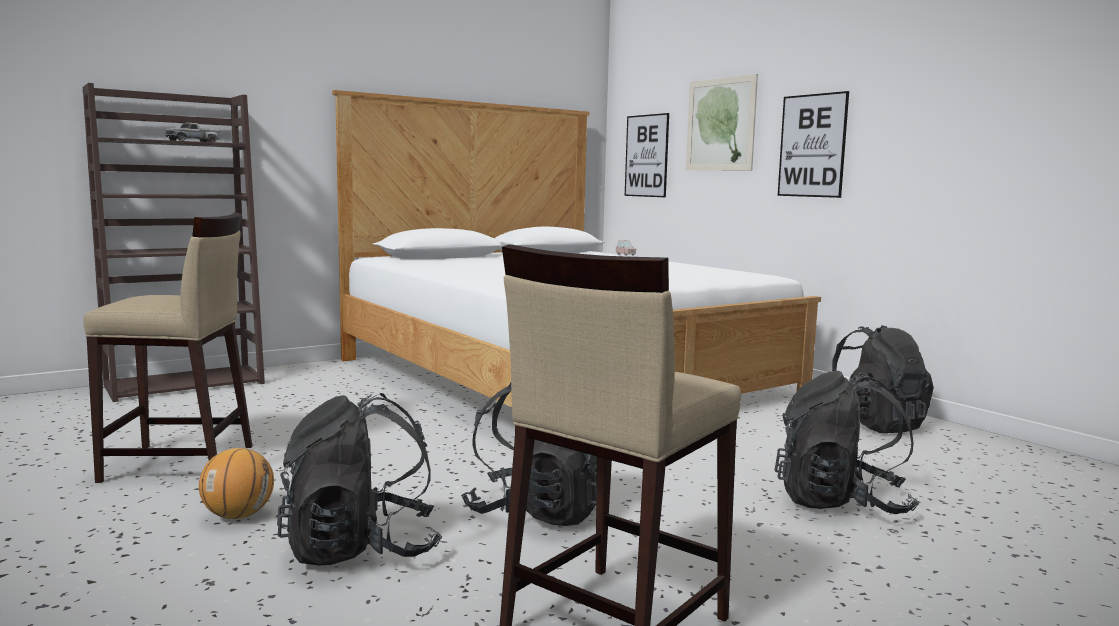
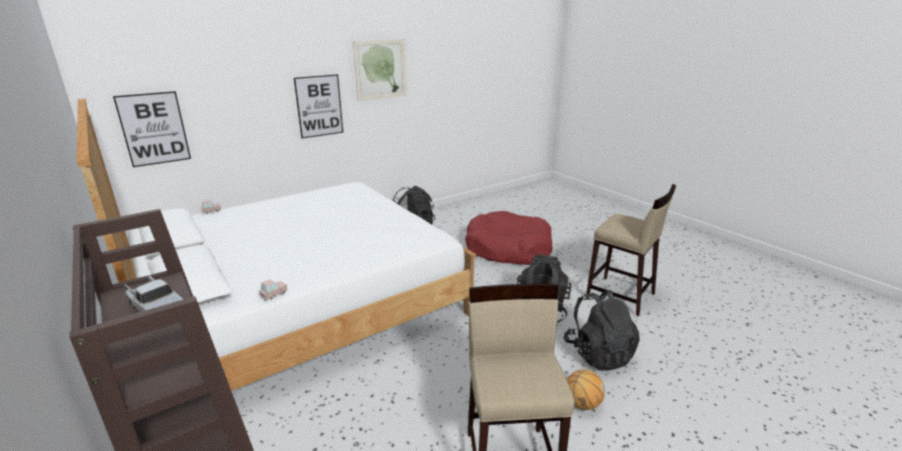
camera: 90 degrees left, 15 degrees up
(403, 264) = (274, 294): none -> pink toy car
(720, 124) = (239, 97): picture -> picture (380, 69)
(841, 503) = (508, 248): black backpack -> red dog bed

